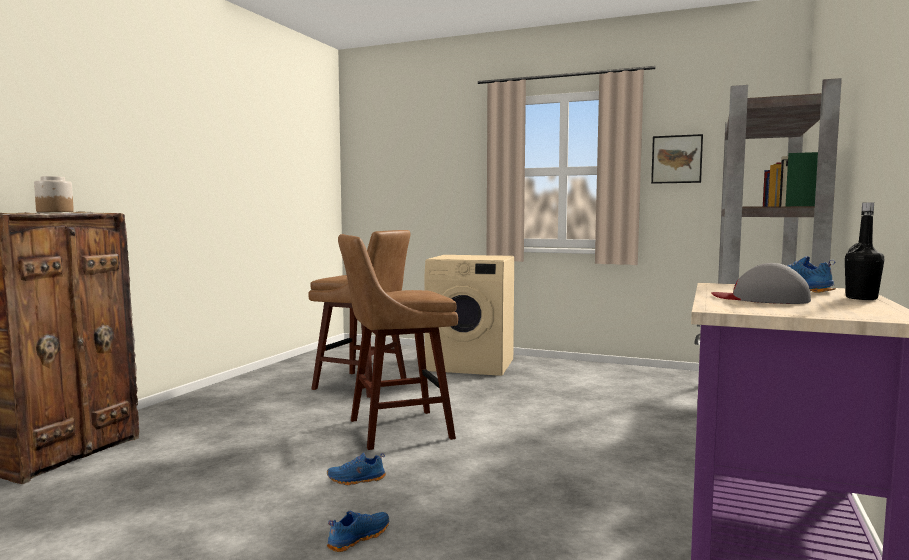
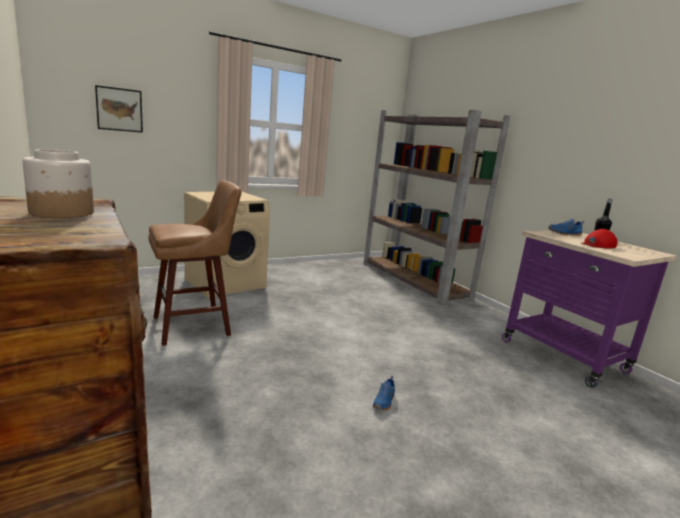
camera: 55 degrees left, 10 degrees up
(358, 538) = (471, 434): blue shoe -> none
(396, 429) = (312, 355): brown stool -> none
(676, 159) = (342, 126): picture -> picture (119, 109)
(761, 299) = (597, 245): grey cap -> red cap

